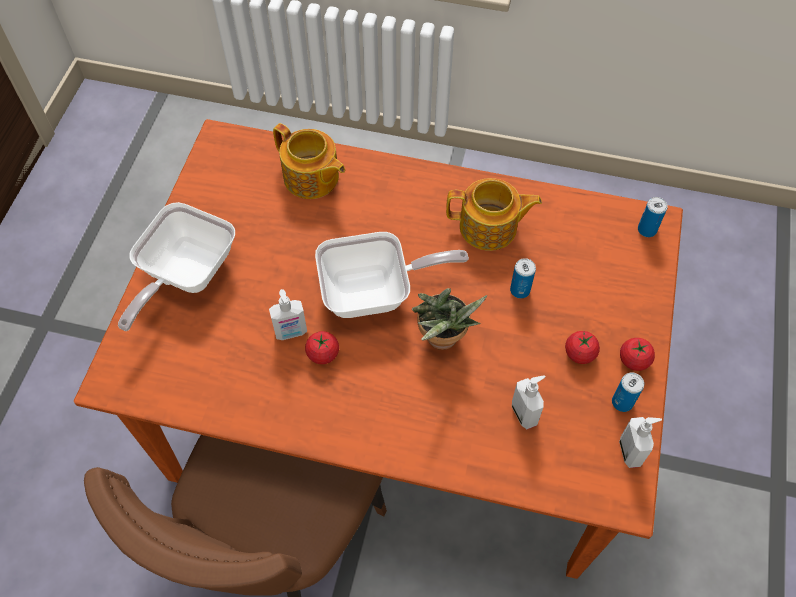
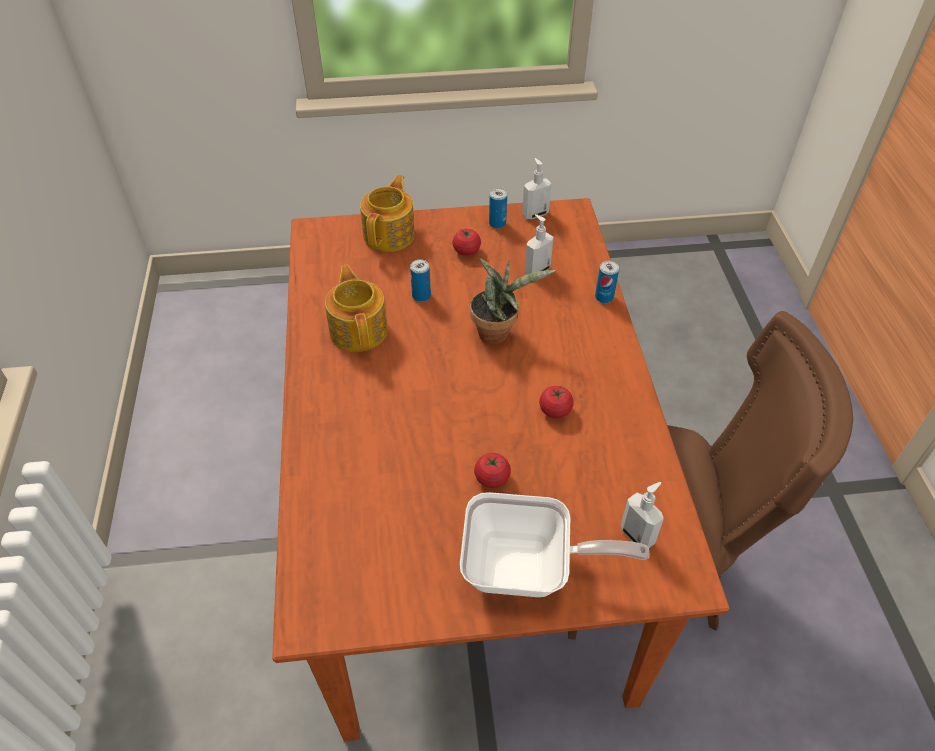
camera: 110 degrees left, 10 degrees down
(291, 332) = (546, 443): soap dispenser -> soap dispenser (638, 535)
(311, 178) = (343, 493): teapot -> teapot (390, 234)
(375, 293) = (470, 392): frying pan -> none
(634, 360) = (457, 223): tomato -> tomato (492, 478)
(647, 230) = (324, 234): can -> can (604, 297)

